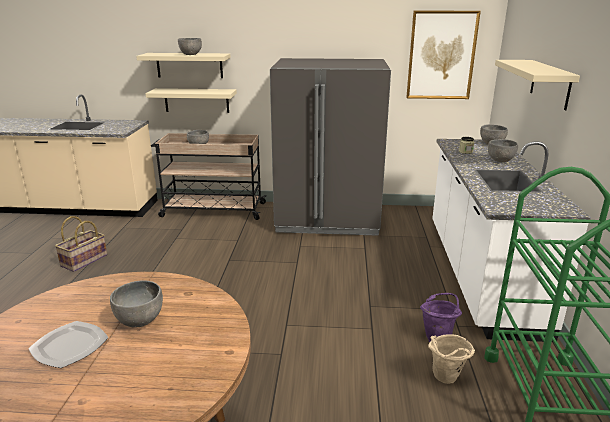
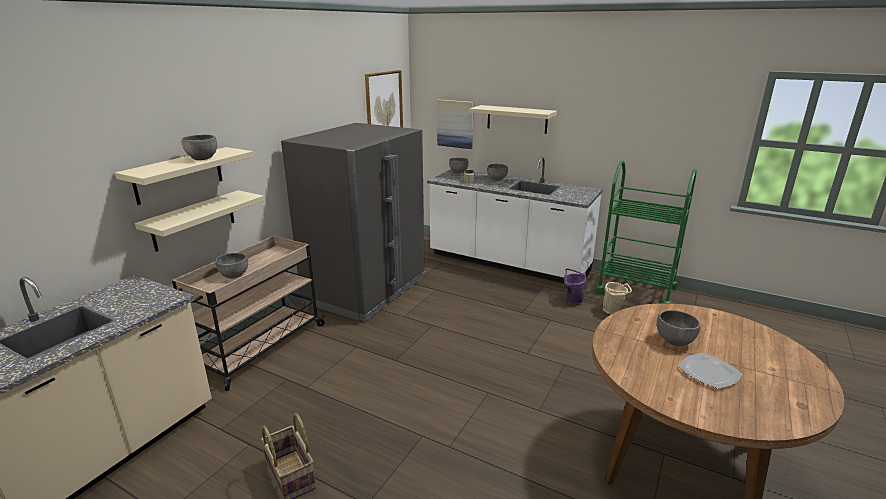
camera: 65 degrees left, 0 degrees up
(515, 83) = (455, 124): none -> picture

